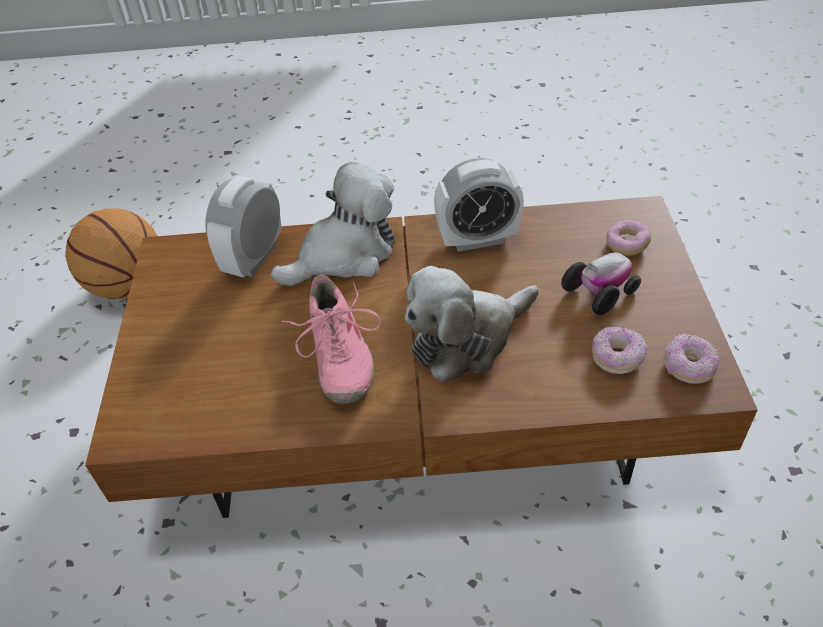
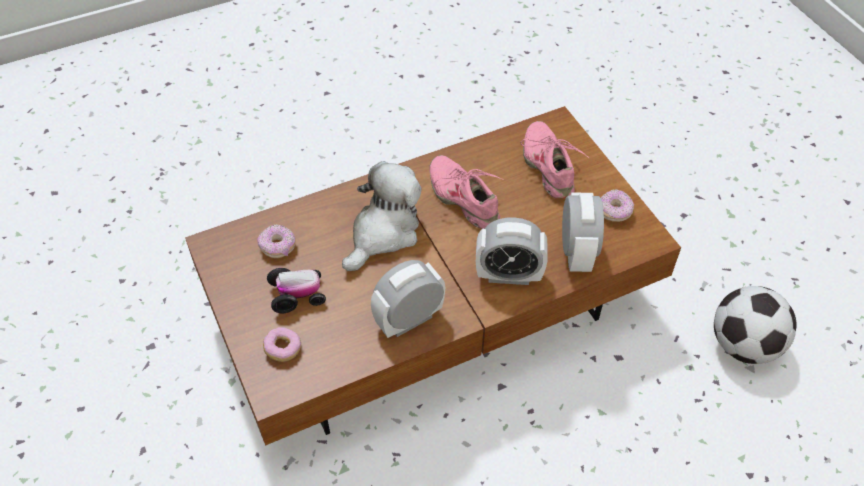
camera: 155 degrees right, 5 degrees up
(129, 285) = (744, 345): basketball -> football
(195, 369) = (549, 166): none -> pink shoe
(345, 254) = (508, 275): plush toy -> alarm clock
(600, 292) = (297, 295): toy car -> toy car turned 135 degrees counterclockwise
(688, 367) = (229, 253): donut -> donut (614, 212)

